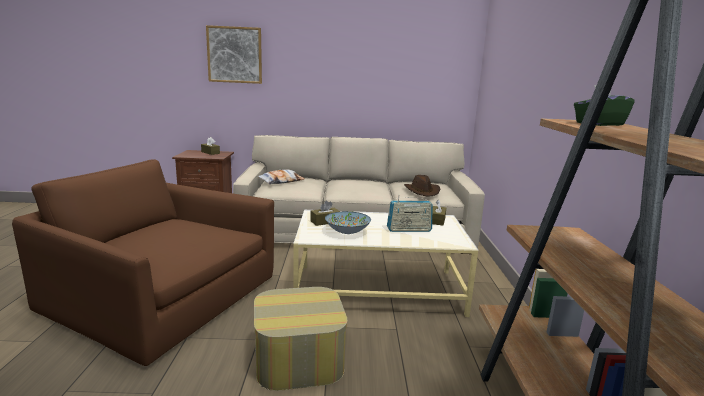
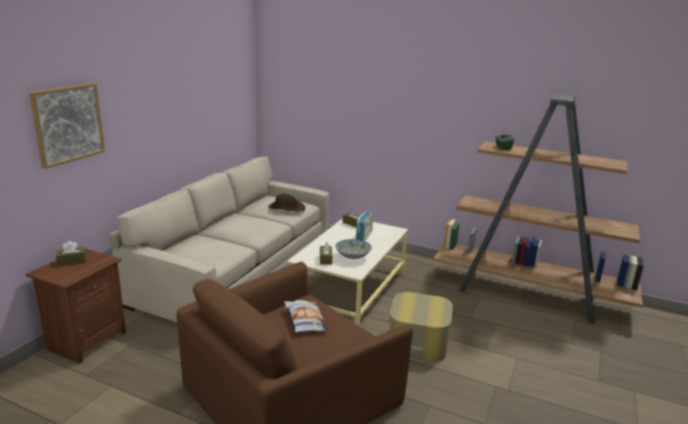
camera: 65 degrees left, 5 degrees up
(281, 181) = (190, 252): pillow -> pillow (304, 320)

